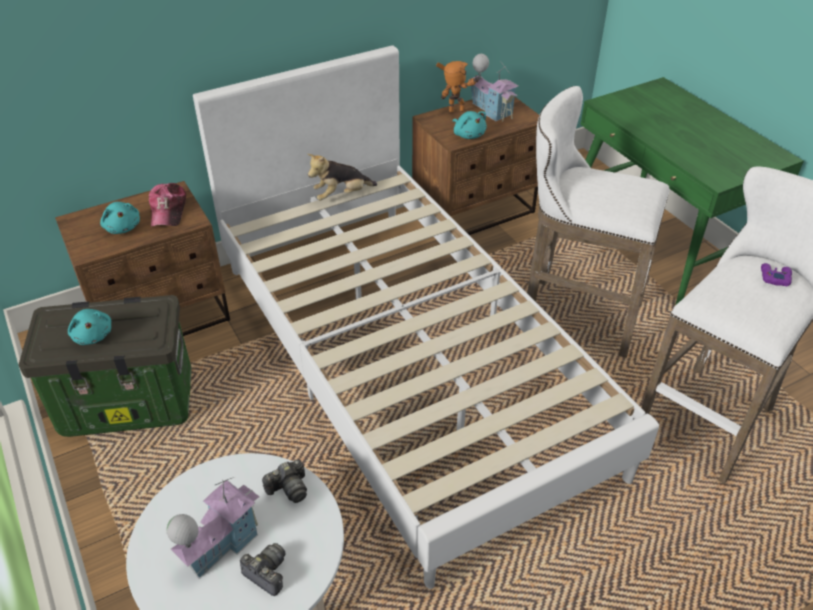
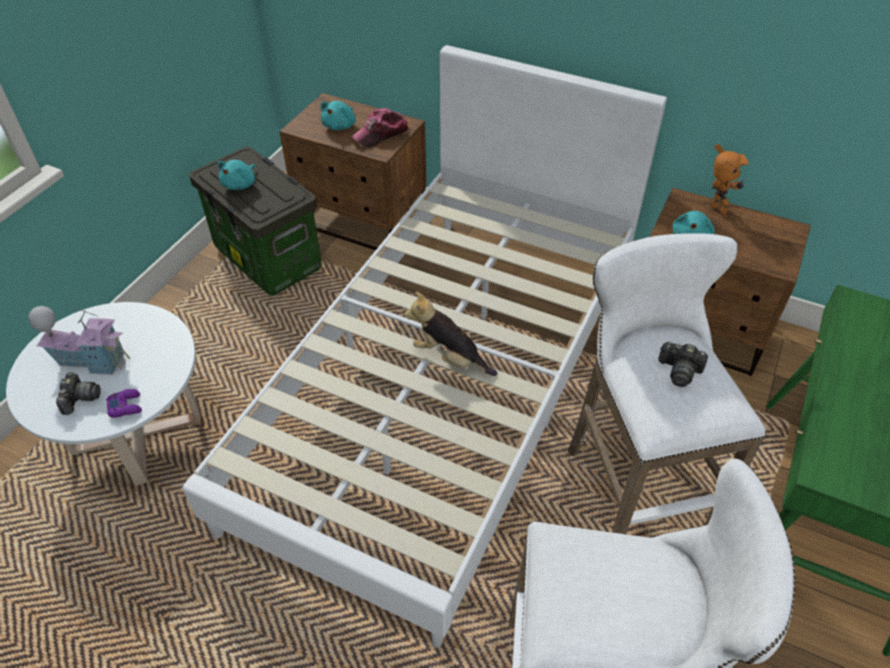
camera: 55 degrees right, 5 degrees up
(288, 488) = (165, 367): camera -> camera (679, 371)
(341, 195) = (546, 218): plush toy -> plush toy (449, 357)
(491, 110) = (757, 232): toy house -> none
(774, 277) = (661, 602): purple game controller -> purple game controller (126, 406)

